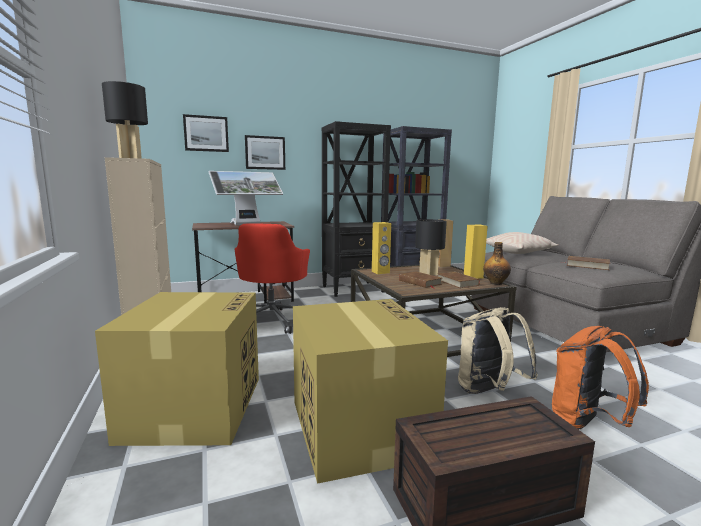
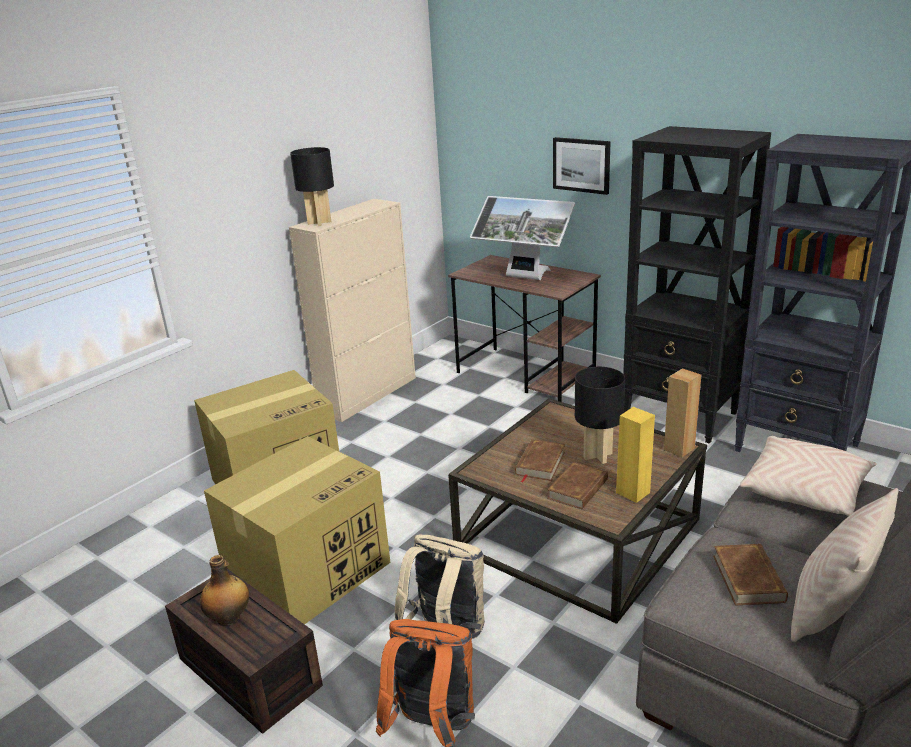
camera: 60 degrees right, 15 degrees up
(206, 133) = (509, 134): picture -> none
(273, 320) = (484, 422): red office chair -> none
(380, 272) = (559, 421): yellow speaker -> none
(496, 283) = (617, 519): bottle -> bottle (229, 618)
(615, 264) = (830, 611): none -> beige pillow

